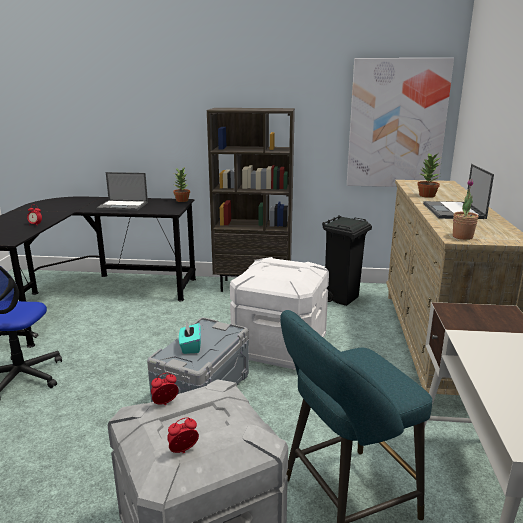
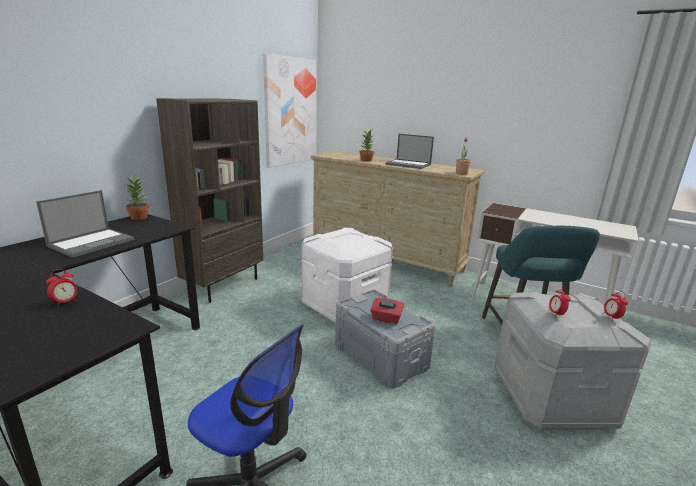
camera: 65 degrees left, 0 degrees up
(190, 347) = (386, 319): turquoise tissue box -> red tissue box
(342, 298) = (296, 262): black trash can -> none

